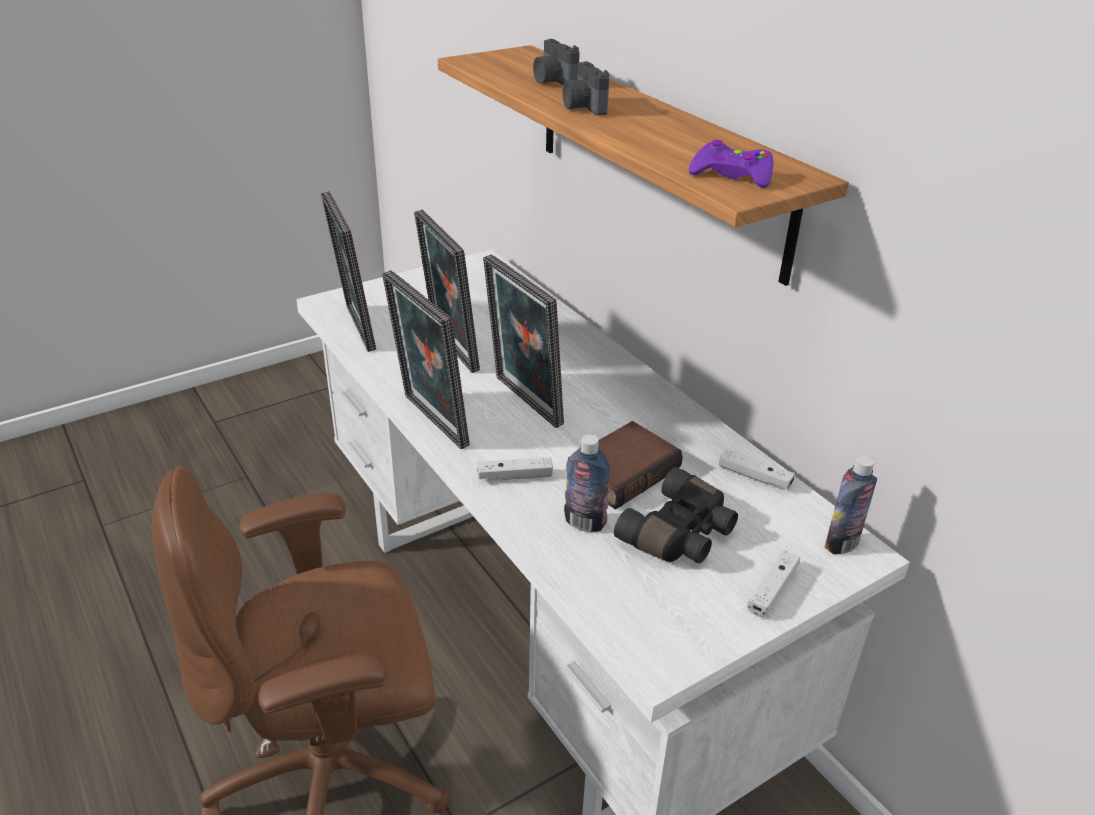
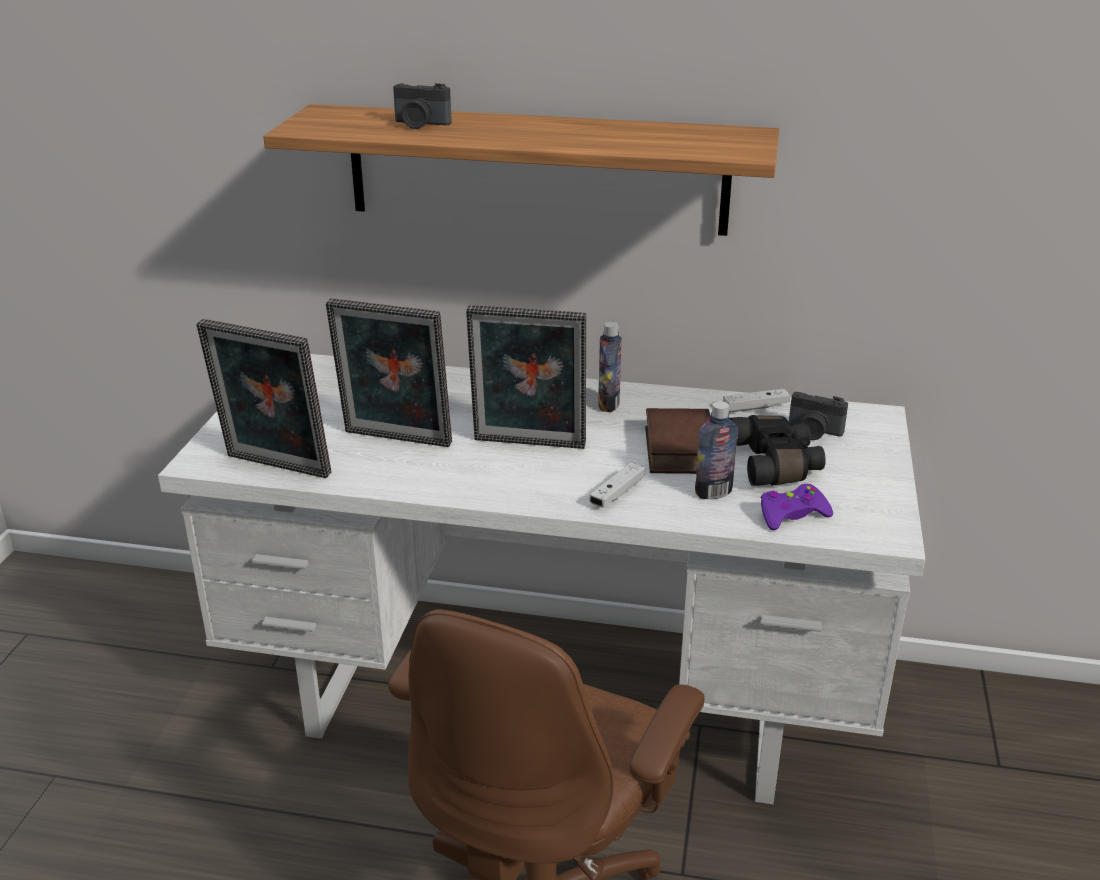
camera: 45 degrees left, 5 degrees down
(430, 422) = (486, 497): picture frame -> none
(583, 107) = (500, 135): camera -> camera (813, 432)
(731, 175) = (716, 145): purple game controller -> purple game controller (792, 515)
(772, 590) = (872, 462): white game controller -> none
(841, 544) = (861, 417): bottle -> bottle (608, 404)

